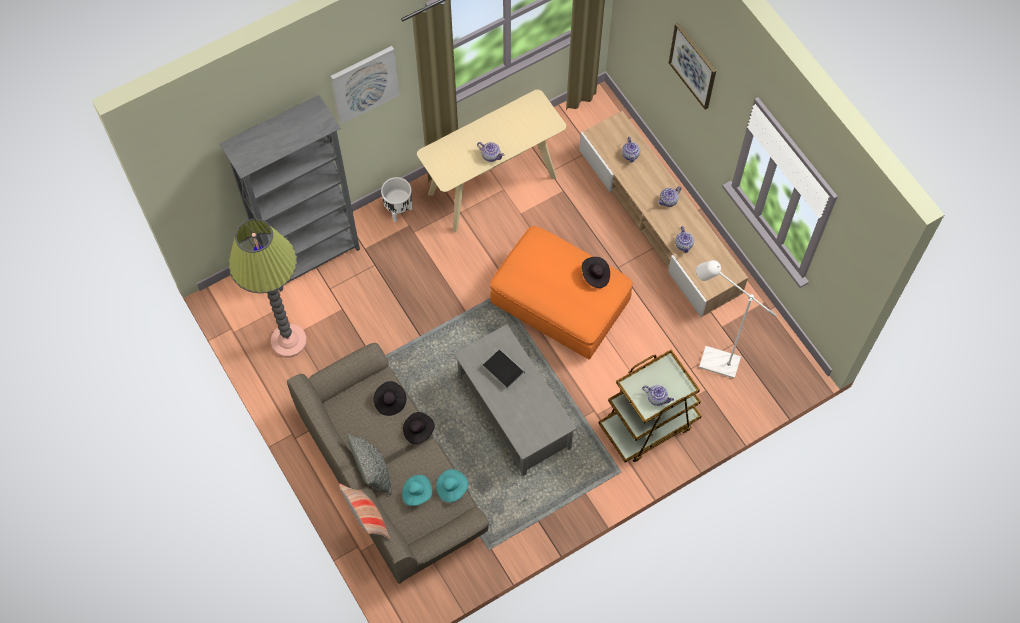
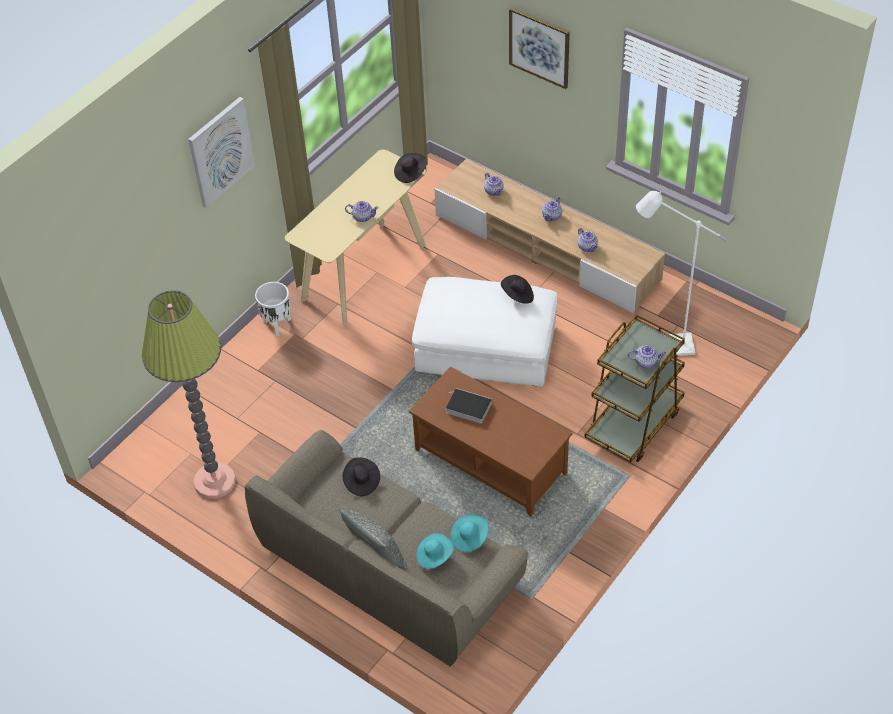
camera: 20 degrees left, 15 degrees down
(312, 256) = (204, 395): grey bookcase -> none
(367, 519) = (400, 584): pillow -> none
(418, 431) = (405, 498): black hat -> black hat (410, 173)
(513, 412) = (489, 462): grey coffee table -> brown coffee table
(561, 302) = (486, 348): orange ottoman -> white ottoman

